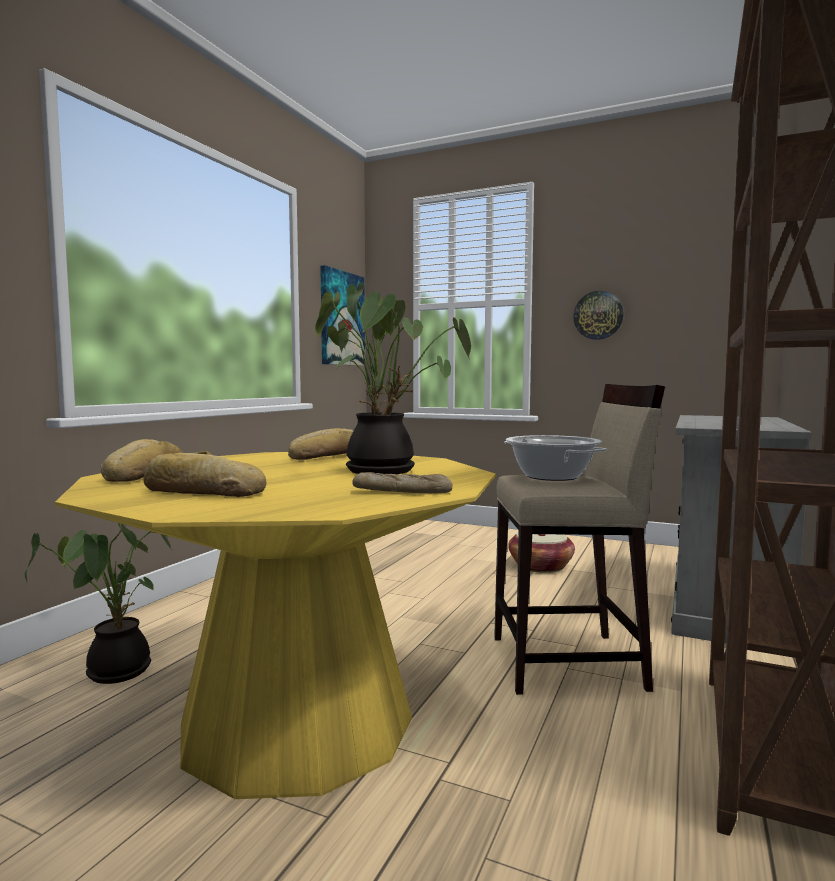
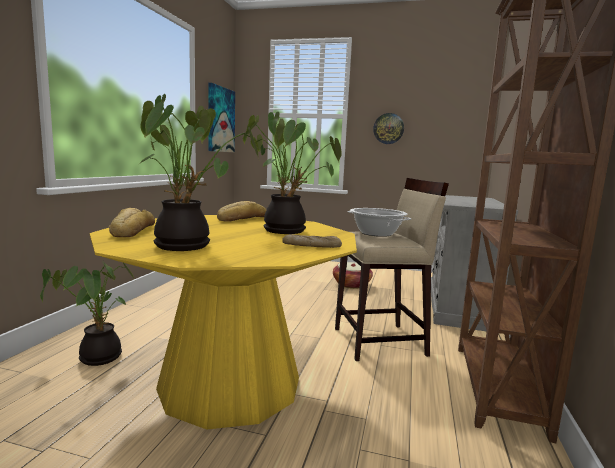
camera: 10 degrees left, 5 degrees up
(203, 492) = (187, 245): bread -> potted plant

